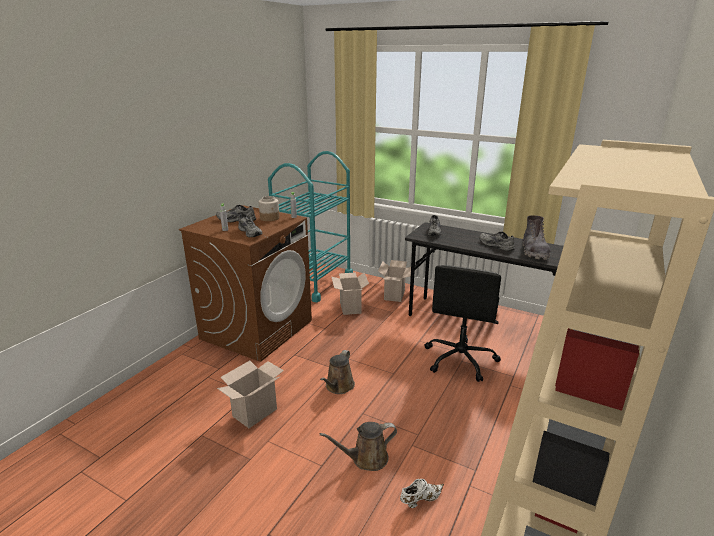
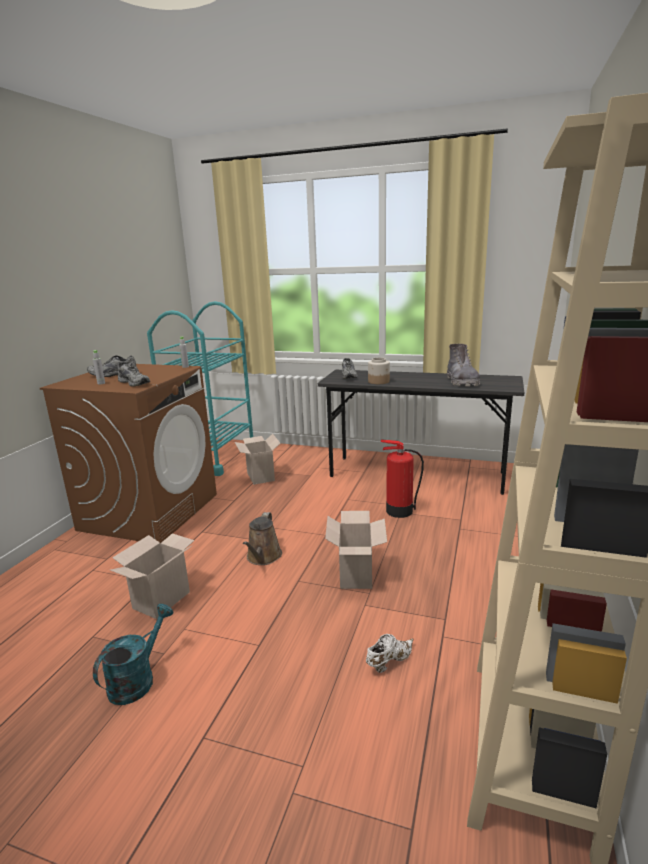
camera: 10 degrees left, 5 degrees down
(228, 477) = (137, 679): none -> turquoise watering can
(270, 218) = (156, 370): jar -> jar (379, 381)
(366, 458) = (313, 628): brown watering can -> none
(395, 295) = (310, 459): cardboard box -> cardboard box (357, 576)
(460, 359) = (398, 511): black office chair -> fire extinguisher
(495, 245) = (418, 381): grey shoe -> none

